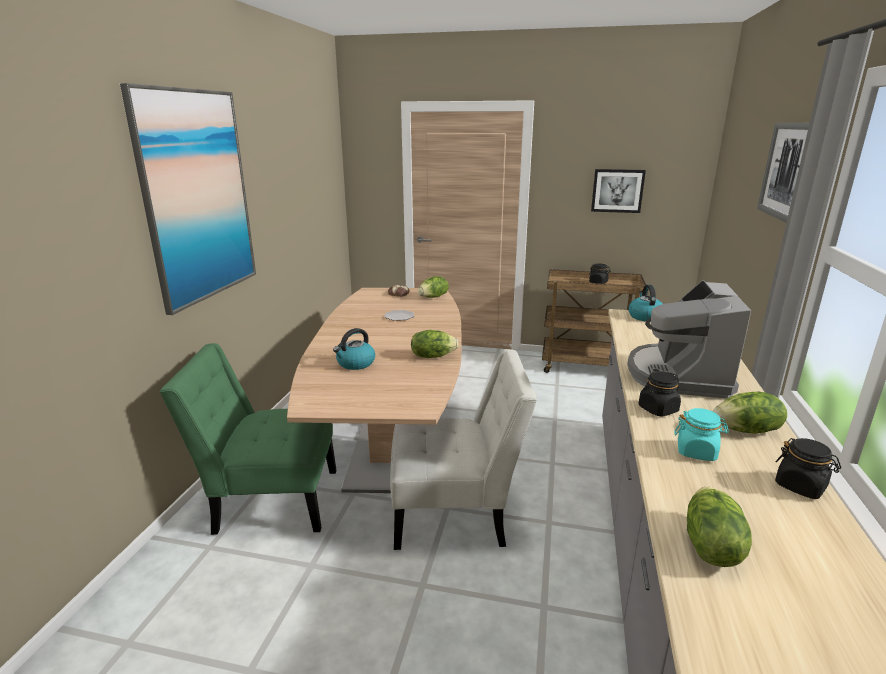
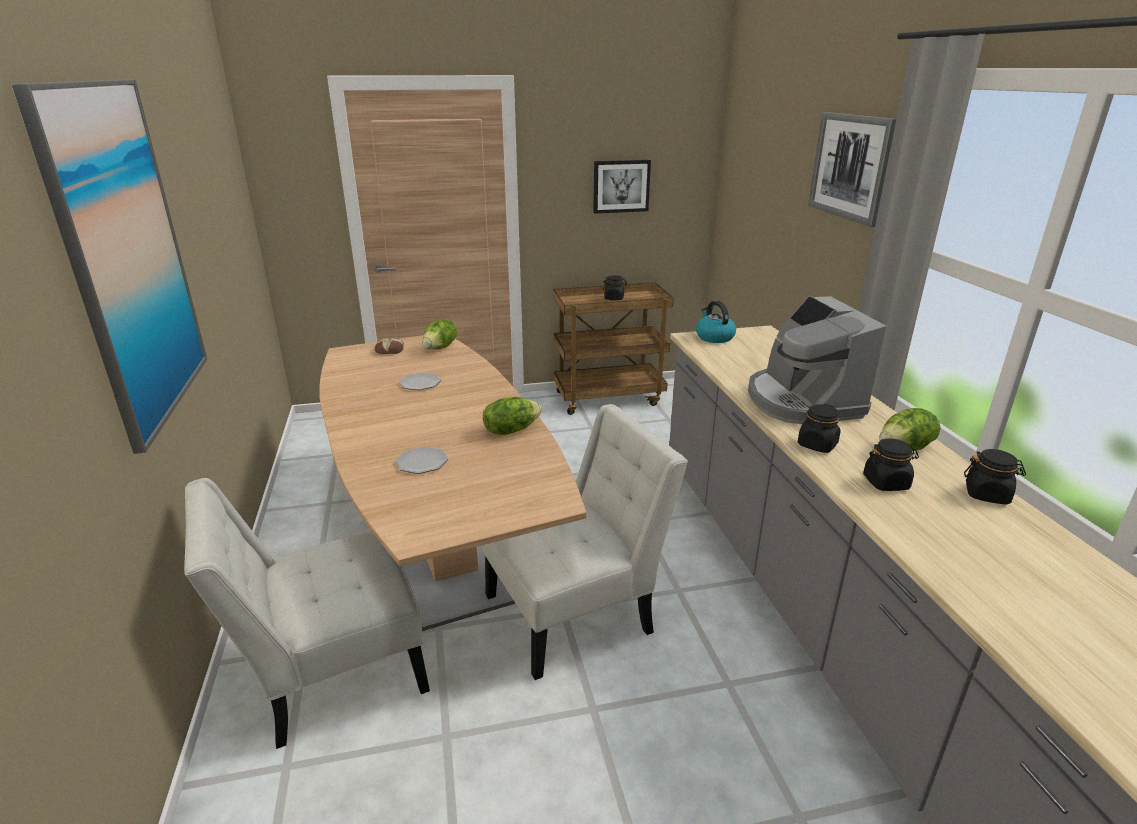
camera: 25 degrees left, 5 degrees up
(270, 500) = (330, 672): green chair -> white chair
(355, 364) = (422, 462): kettle -> plate
(696, 451) = (886, 483): turquoise jar -> black jar
(709, 546) = (974, 576): lettuce -> none

